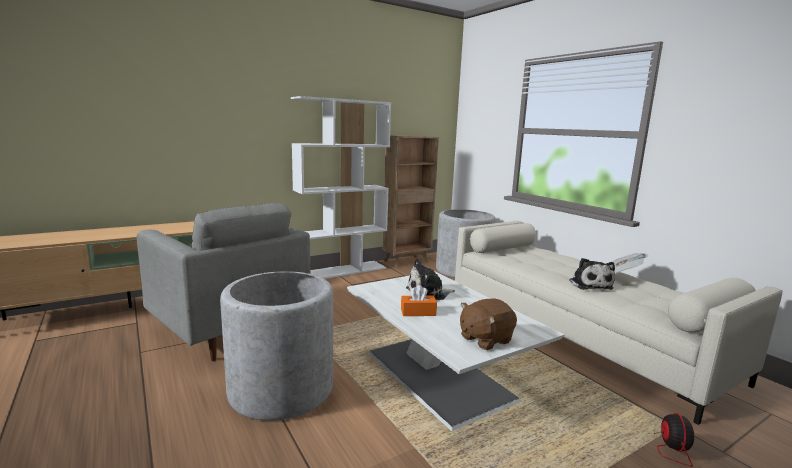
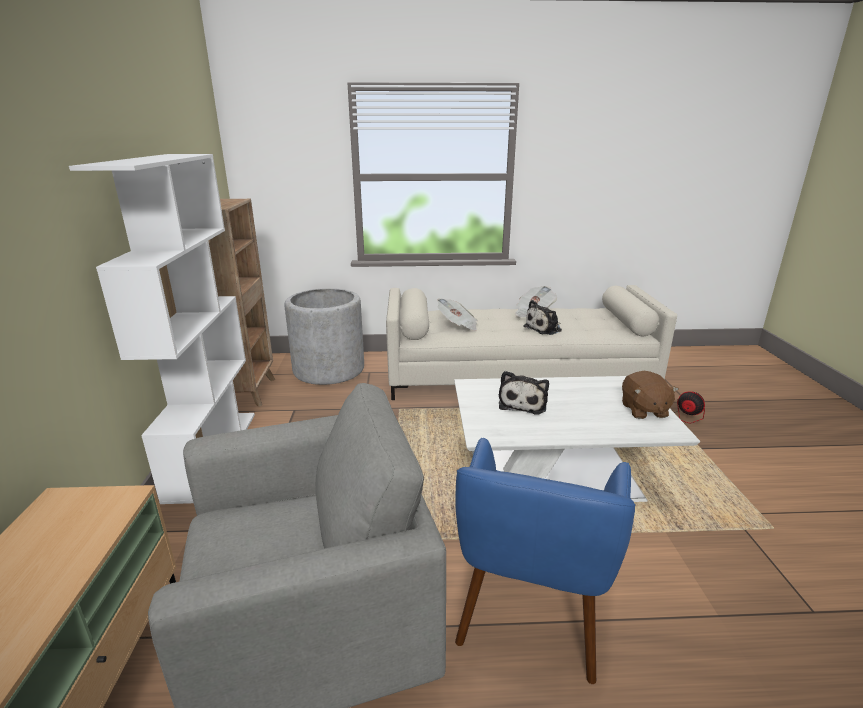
camera: 60 degrees left, 10 degrees up
(281, 389) = (531, 606): grey planter -> blue armchair
(418, 312) = (571, 423): orange tissue box -> none
(525, 257) = (458, 325): none -> newspaper
(589, 284) = (544, 328): plush toy -> plush toy turned 120 degrees clockwise

